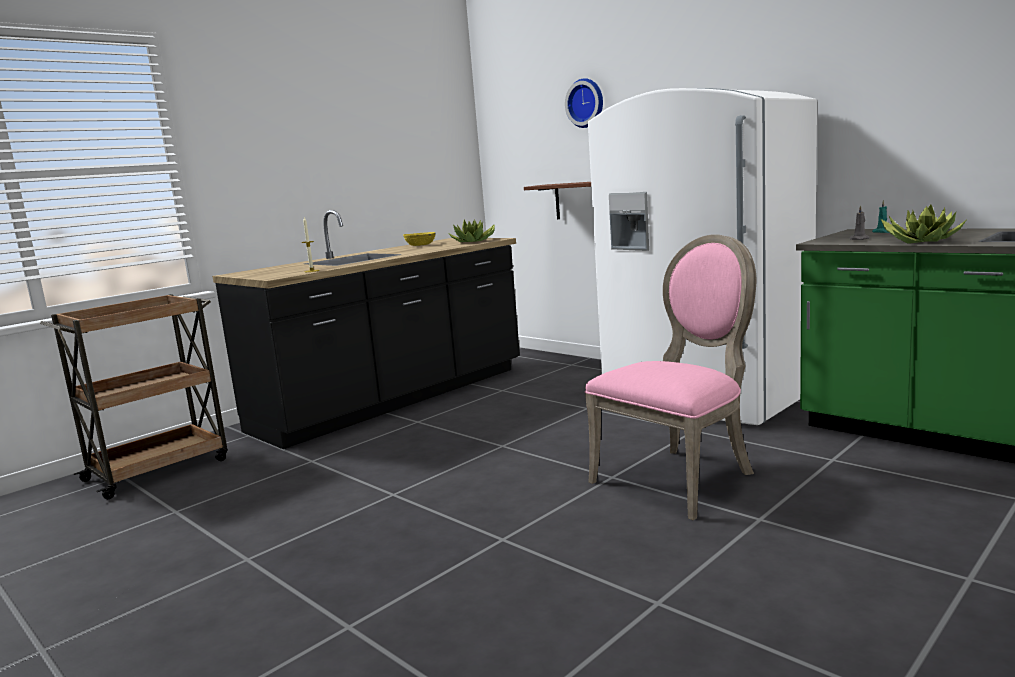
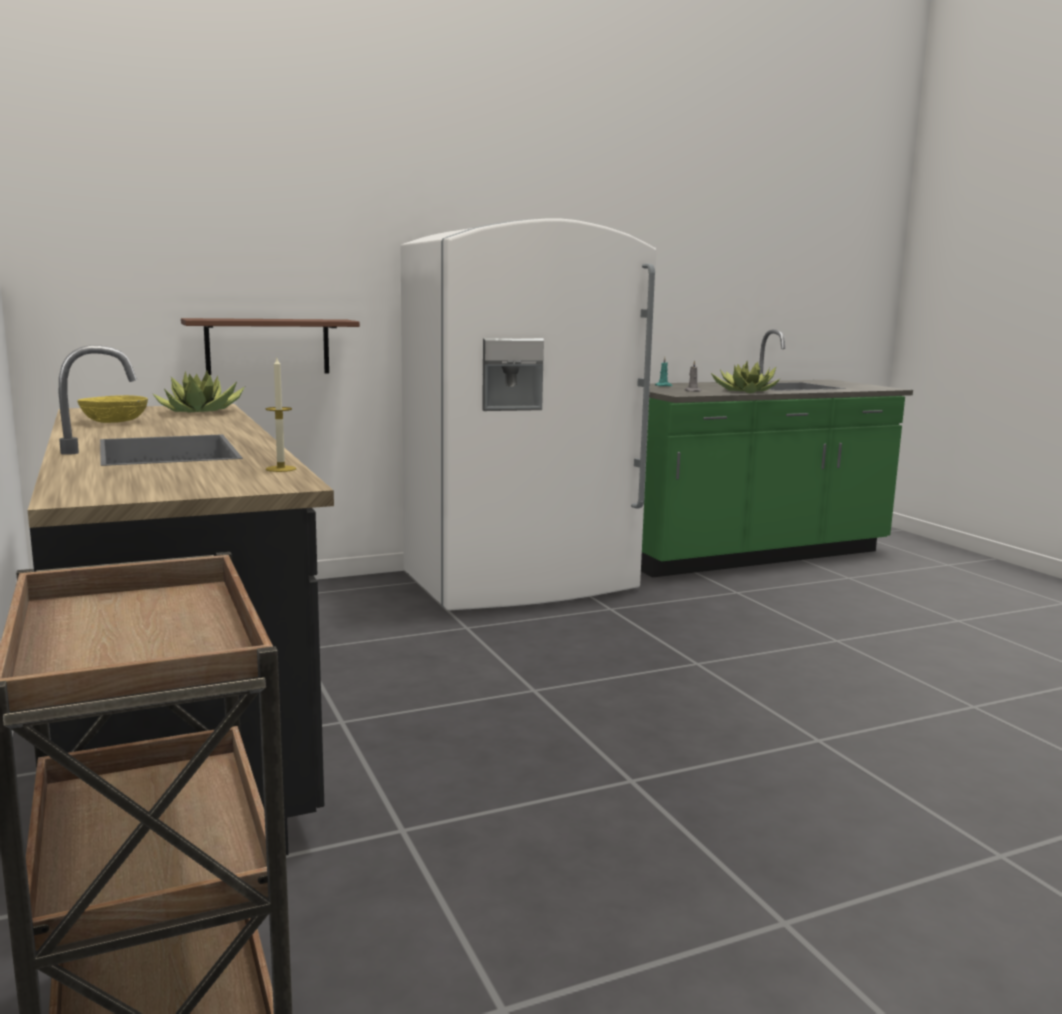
camera: 70 degrees left, 0 degrees up
(586, 103) = (272, 201): wall clock -> none
(680, 477) = (725, 641): pink chair -> none

